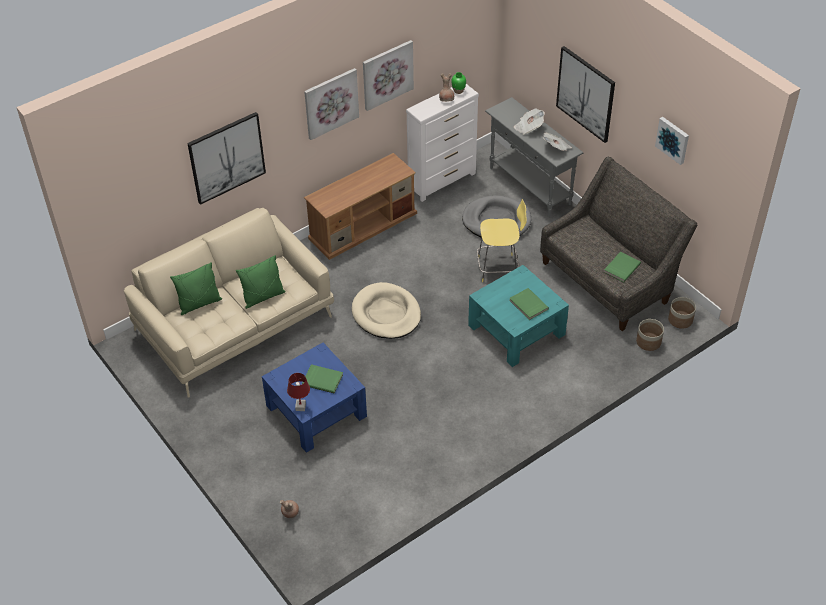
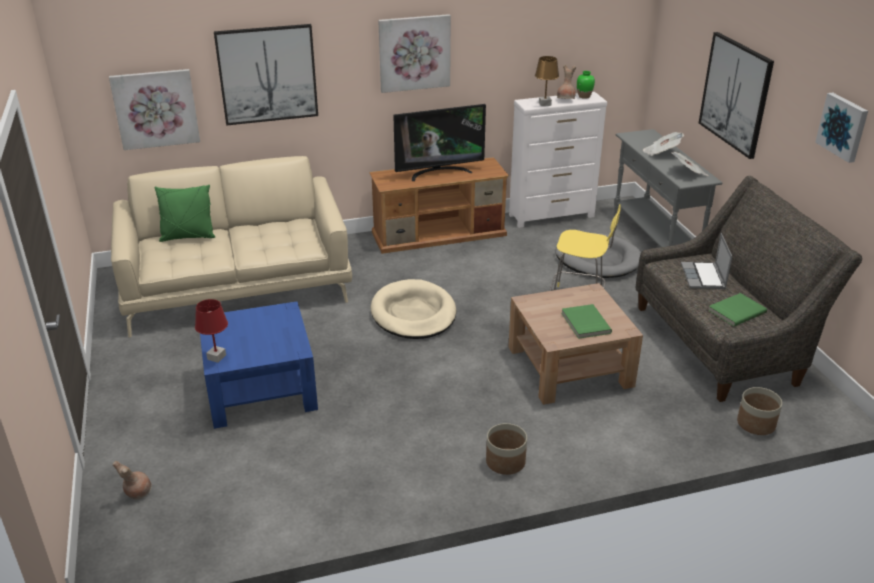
camera: 20 degrees right, 15 degrees down
(263, 297) = (262, 246): green pillow -> none
(323, 379) = (267, 336): green book -> none
(359, 183) = (438, 172): none -> television
(387, 74) = (494, 42): picture -> picture (156, 109)
(433, 109) = (545, 104): none -> brown table lamp
(516, 330) = (569, 366): turquoise coffee table -> brown coffee table
(591, 241) = (704, 277): none -> laptop
(680, 320) = (813, 409): planter -> planter (505, 461)

